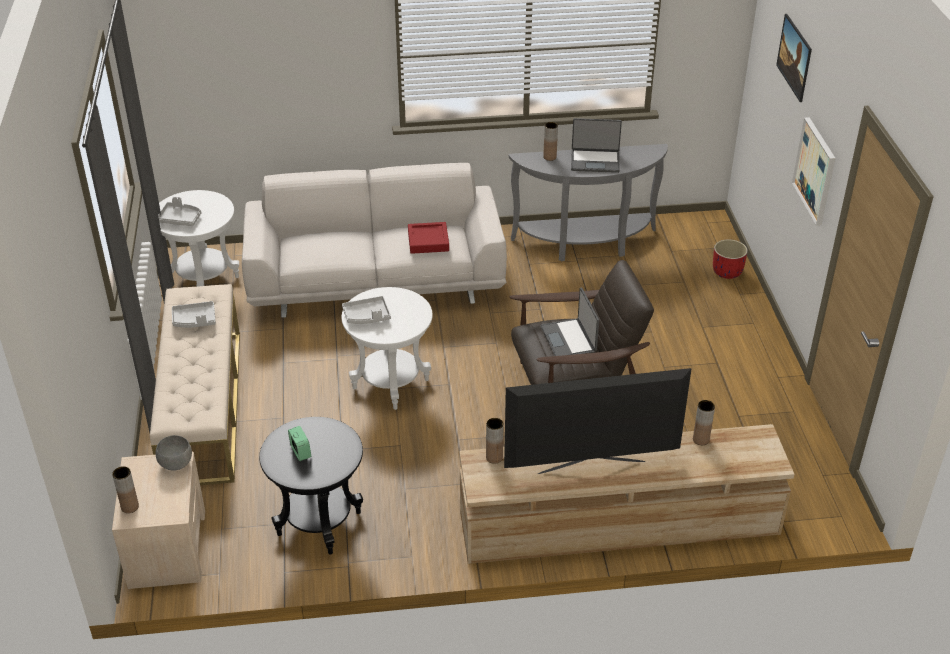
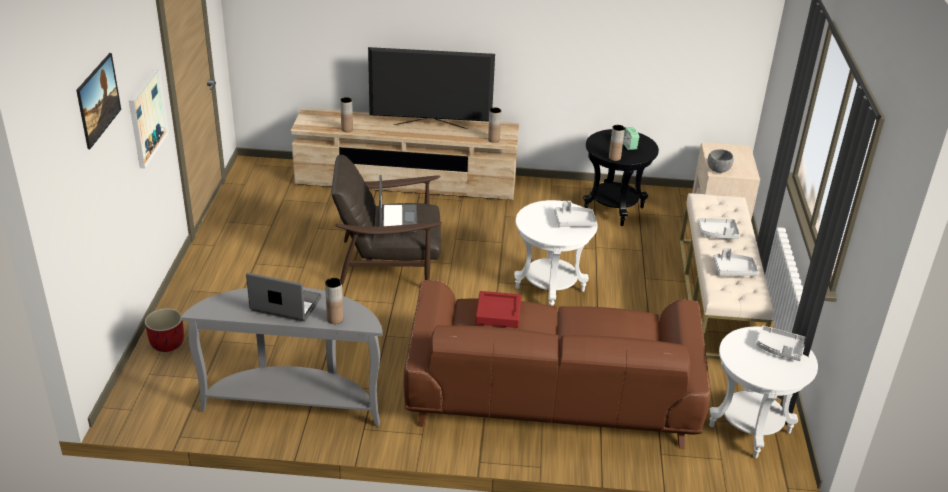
camera: 170 degrees left, 5 degrees down
(130, 507) = (743, 153): brown vase -> brown vase (614, 158)
(201, 365) = (717, 233): none -> grey tray
(376, 280) = (550, 396): white sofa -> brown sofa

